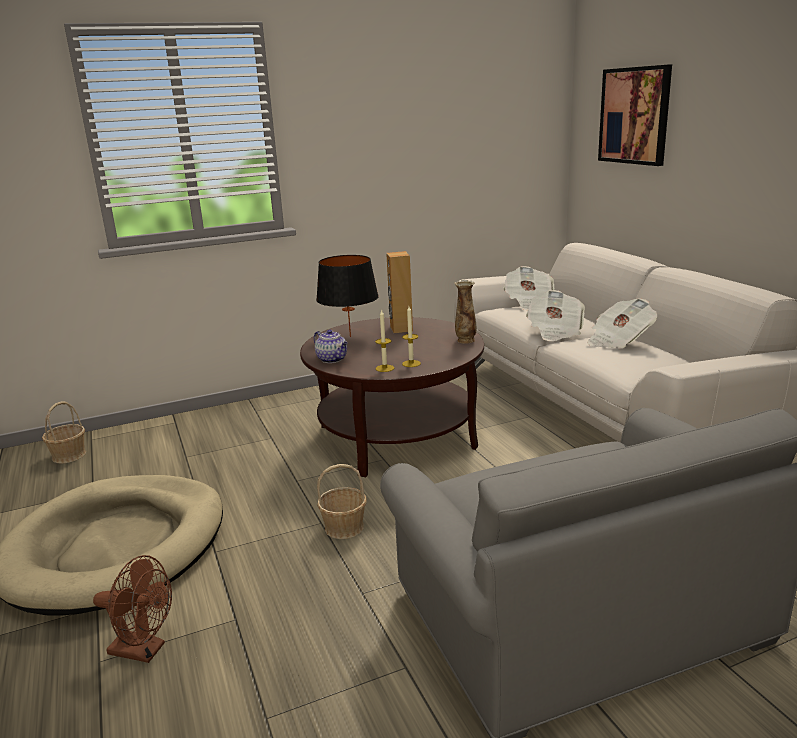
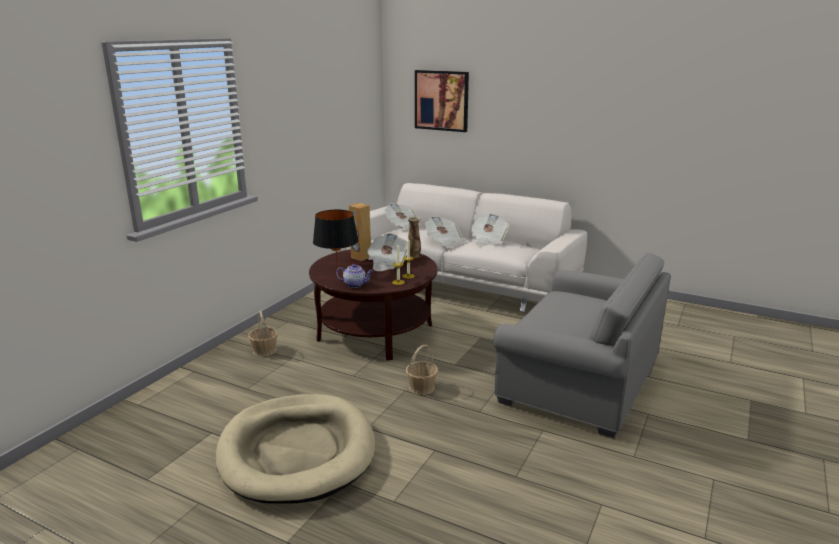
camera: 40 degrees left, 0 degrees up
(68, 455) = (139, 420): basket -> basket (264, 350)
(144, 650) = (410, 484): brown fan -> none
(416, 343) = (387, 264): none -> newspaper

